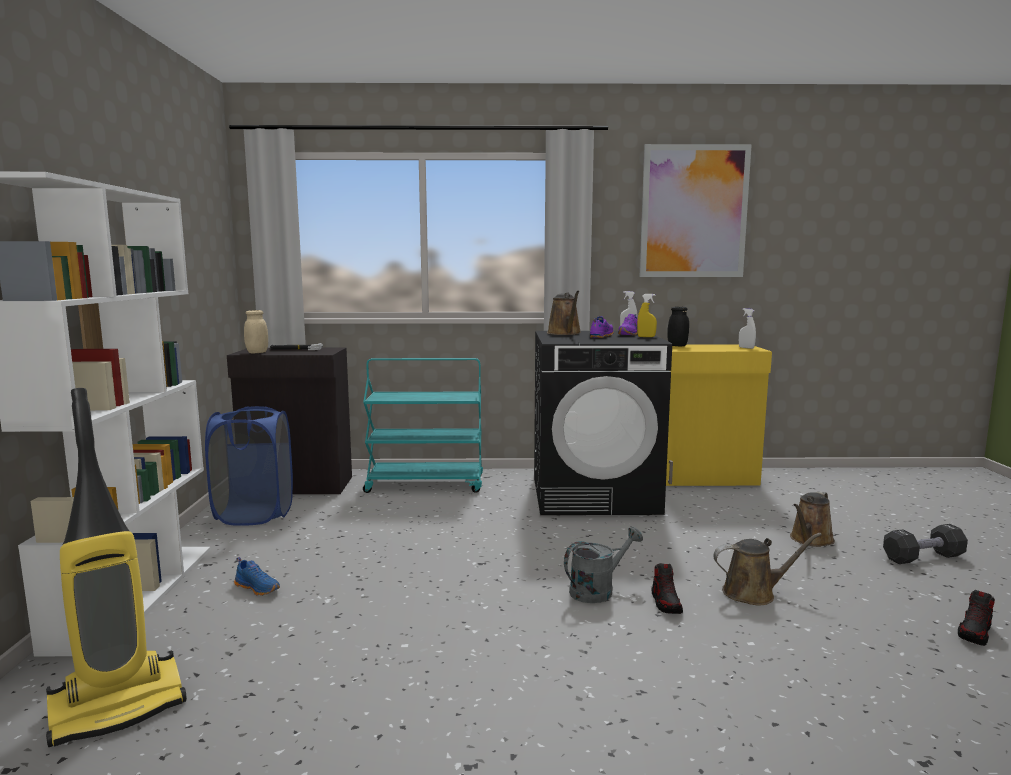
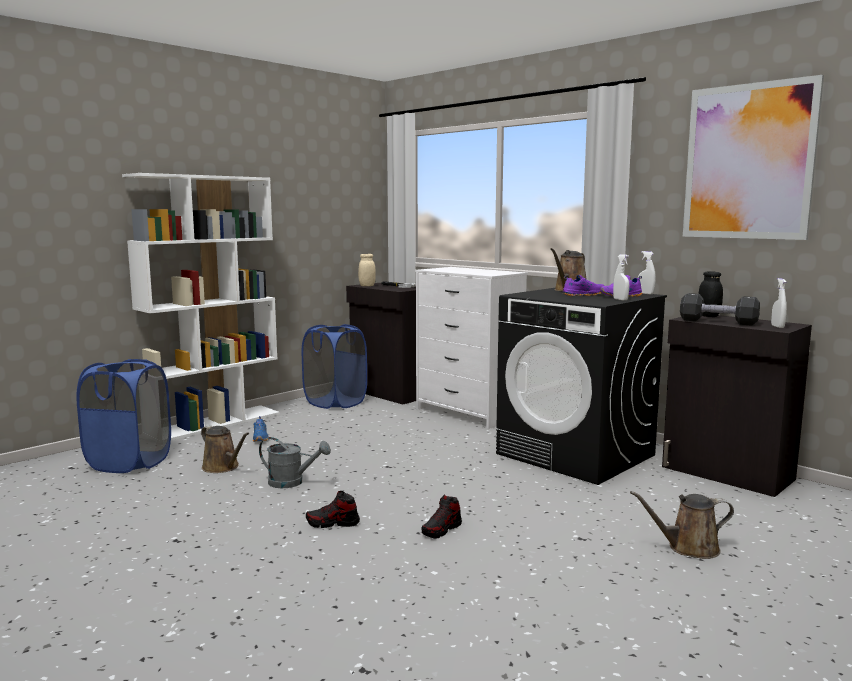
camera: 45 degrees right, 0 degrees up
(119, 706) = (129, 462): vacuum cleaner -> blue laundry basket
(426, 484) = (467, 413): turquoise cart -> white dresser
(598, 590) = (417, 506): grey watering can -> grey watering can (292, 482)
(646, 337) = (620, 299): yellow spray bottle -> white spray bottle
(705, 478) = (727, 473): yellow cabinet -> black cabinet
(753, 593) = (521, 553): brown watering can -> brown watering can (223, 467)
(923, 557) = (780, 607): black dumbbell -> black dumbbell (718, 322)
(975, 633) = (641, 661): shoe -> shoe (333, 523)

